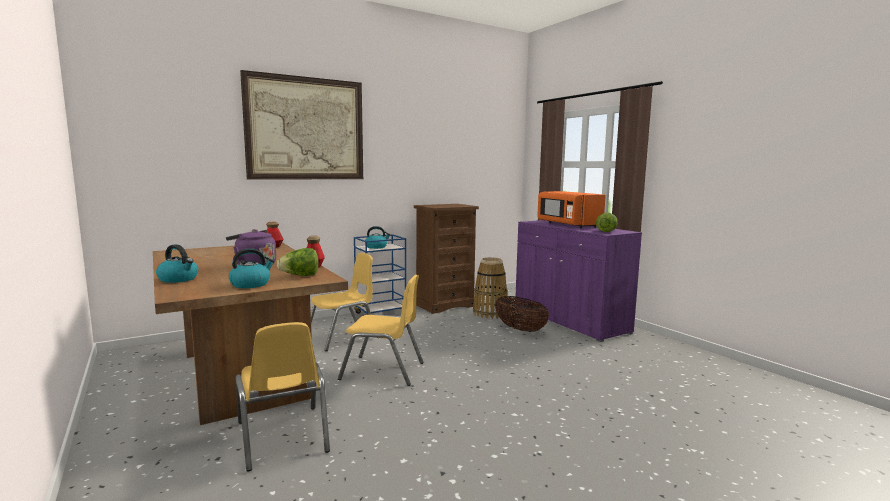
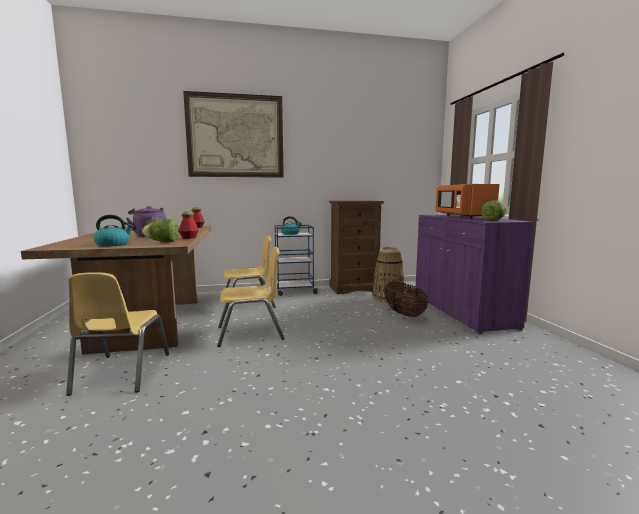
camera: 20 degrees right, 0 degrees up
(179, 279) = (80, 240): kettle -> none
(383, 371) = (250, 333): yellow chair -> yellow chair turned 45 degrees counterclockwise

